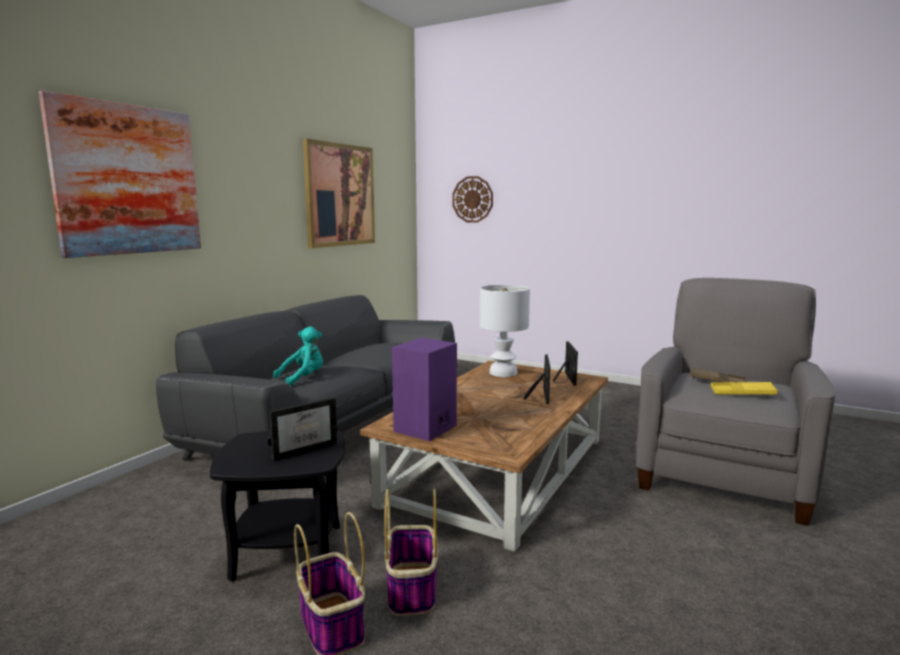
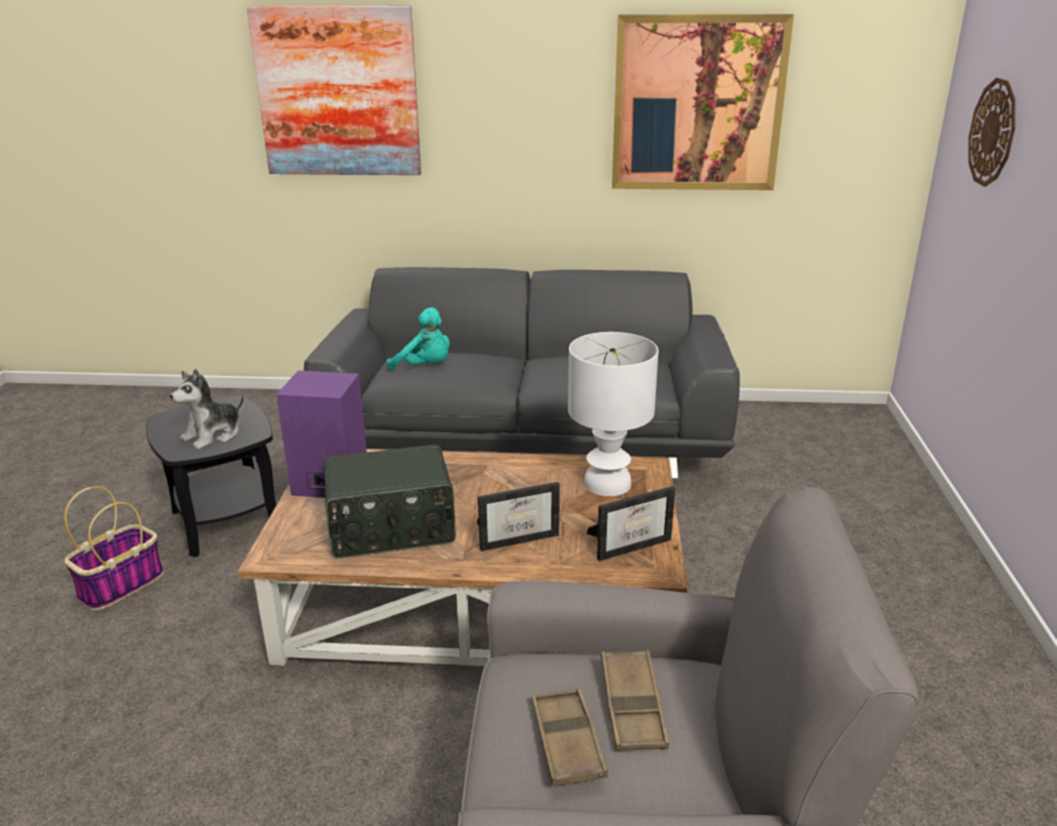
camera: 65 degrees right, 15 degrees up
(304, 449) = (213, 435): picture frame -> plush toy
(412, 589) = (180, 613): basket -> none
(506, 419) = (391, 529): none -> radio
(742, 393) = (567, 742): yellow tray -> brown tray

